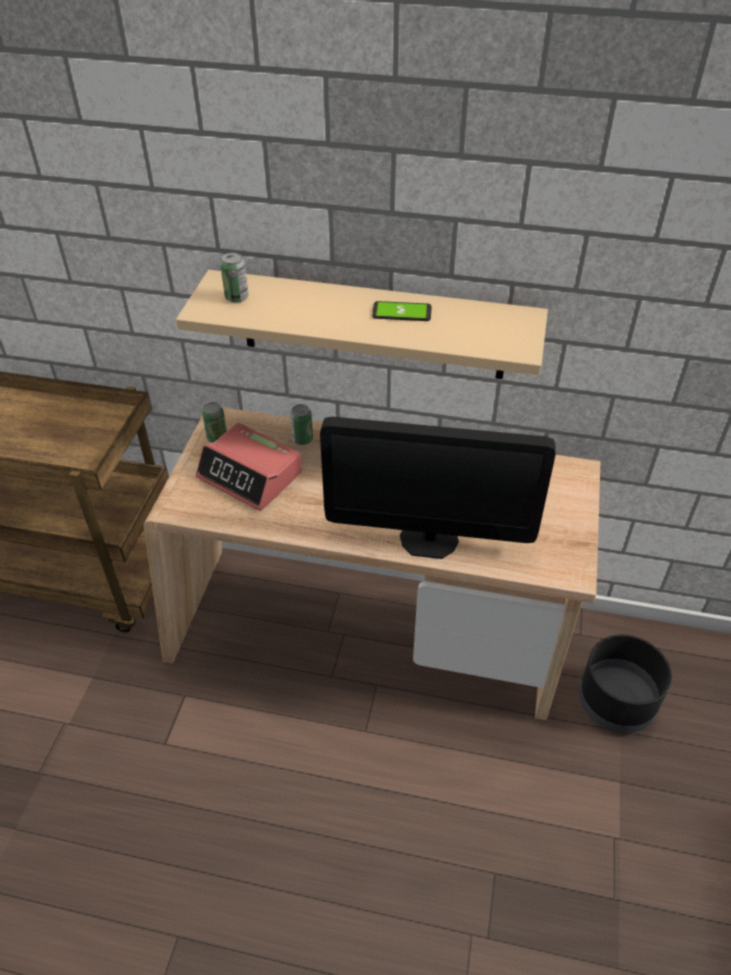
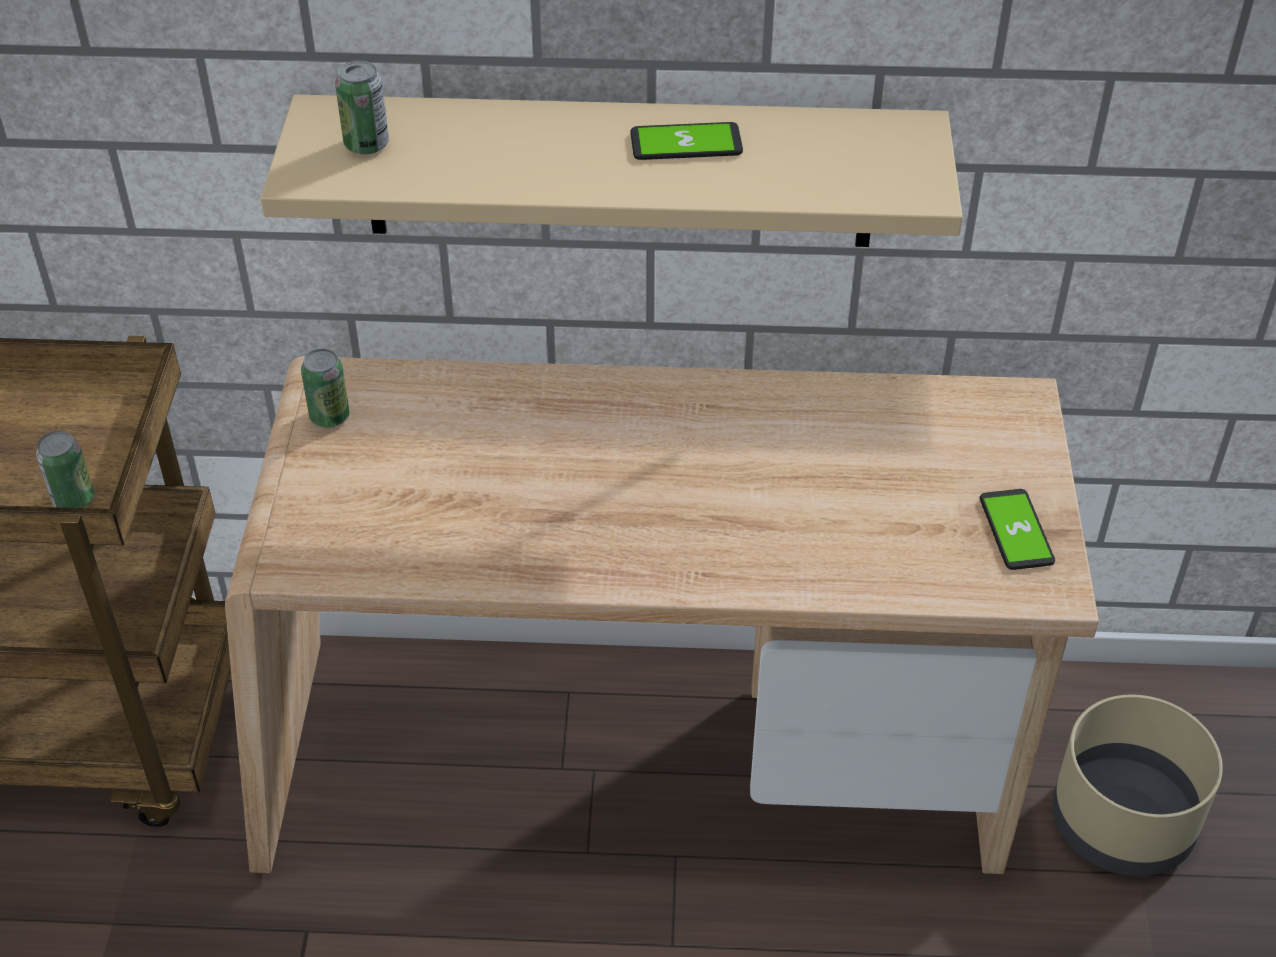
camera: 10 degrees left, 0 degrees up
(250, 475) = (414, 482): alarm clock -> none
(302, 439) = (497, 402): can -> can (74, 499)
(429, 538) = (778, 559): monitor -> none
(560, 539) = (1016, 531): none -> phone
(617, 702) = (1123, 822): black planter -> beige planter

